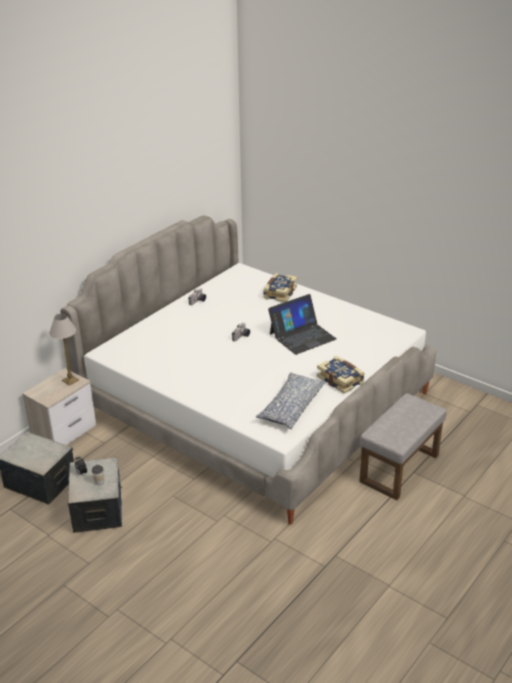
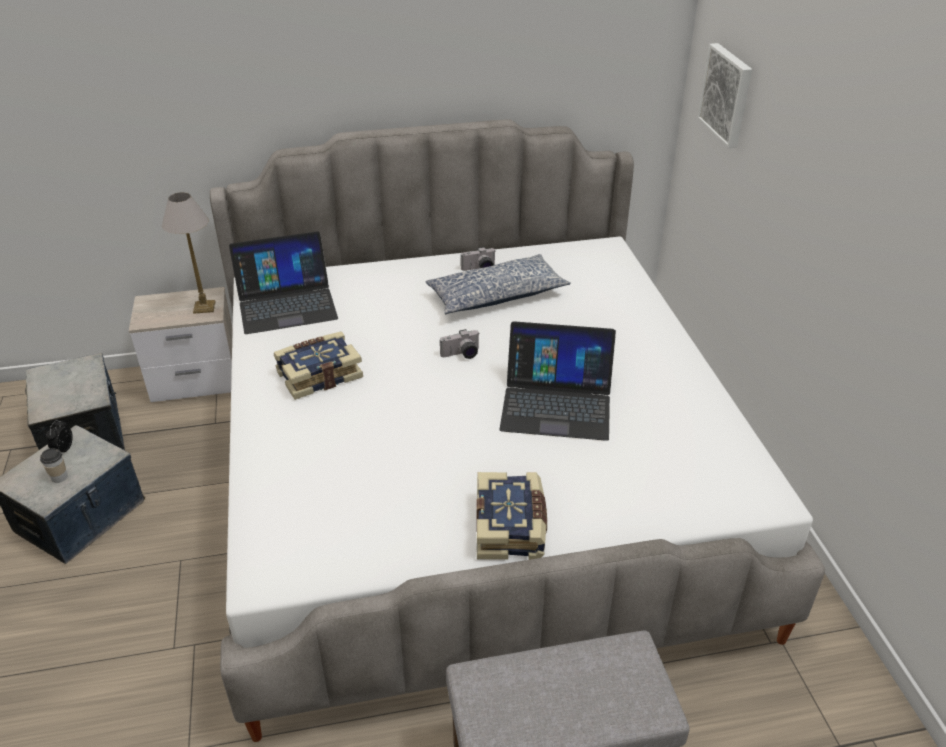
camera: 40 degrees right, 5 degrees up
(132, 353) = (286, 303): none -> laptop
(279, 293) = (618, 311): book -> book (319, 374)
(280, 177) = (727, 95): none -> picture
(291, 407) = (360, 526): pillow -> pillow (496, 295)

